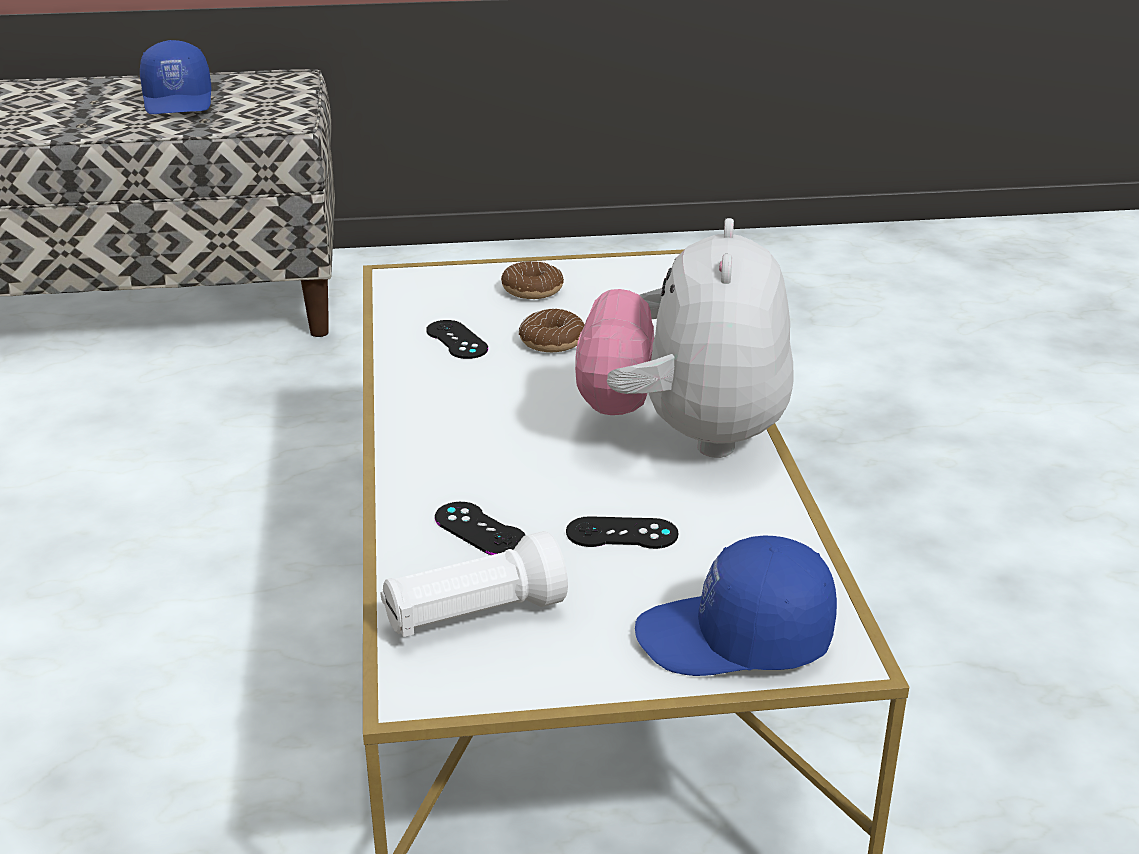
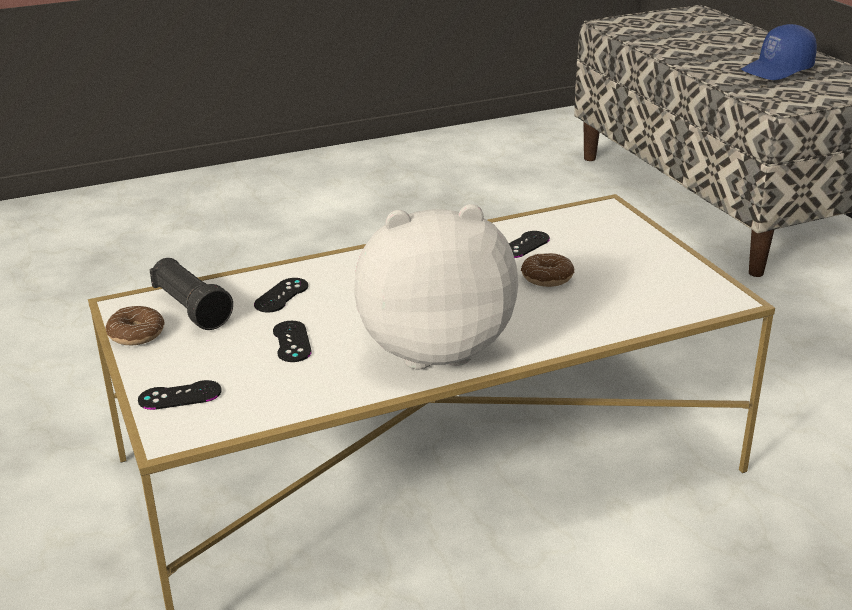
camera: 75 degrees right, 0 degrees up
(474, 616) = (191, 308): white flashlight -> black flashlight
(532, 290) = (628, 256): donut -> donut (136, 334)
(735, 640) = (180, 396): blue cap -> black game controller

